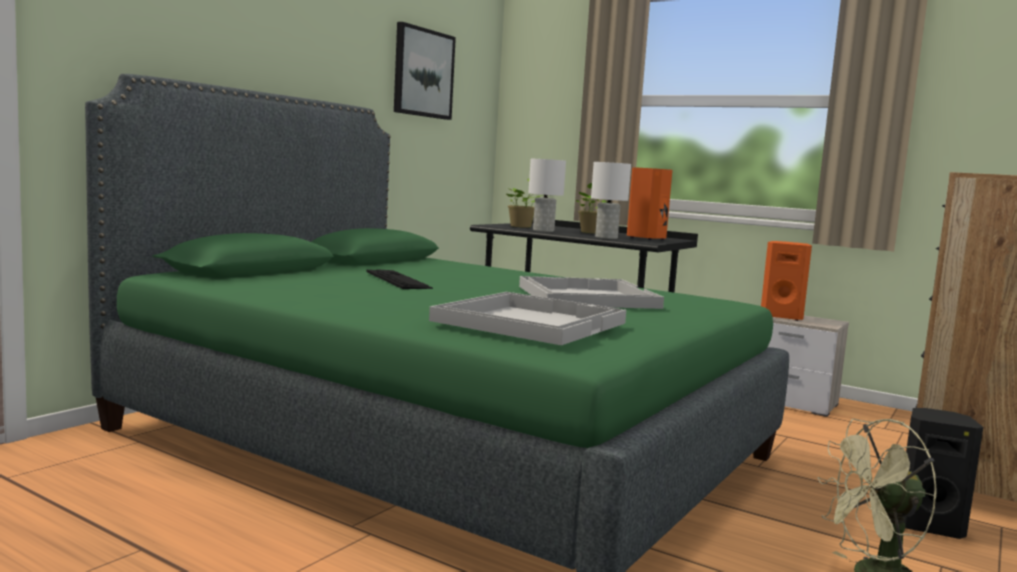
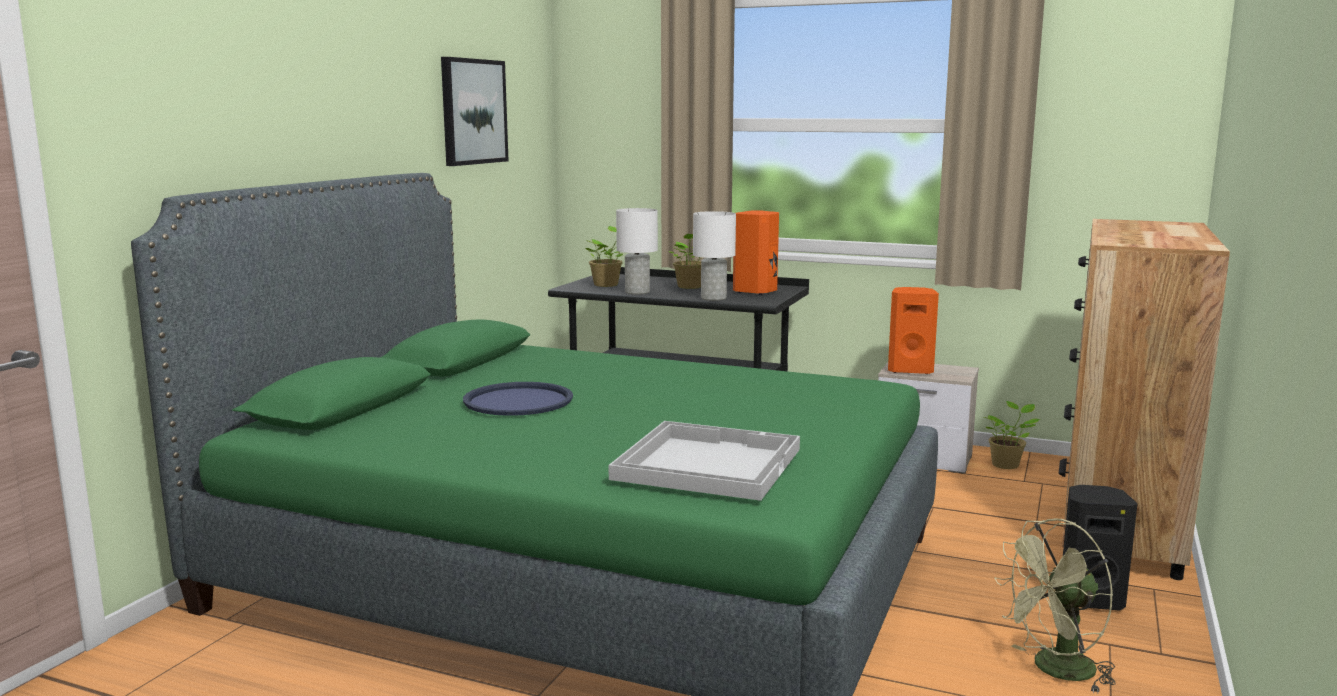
camera: 10 degrees left, 5 degrees up
(397, 279) = (518, 401): keyboard -> blue tray
(585, 296) = (732, 402): white tray -> none
(870, 415) = (1007, 464): none -> potted plant

